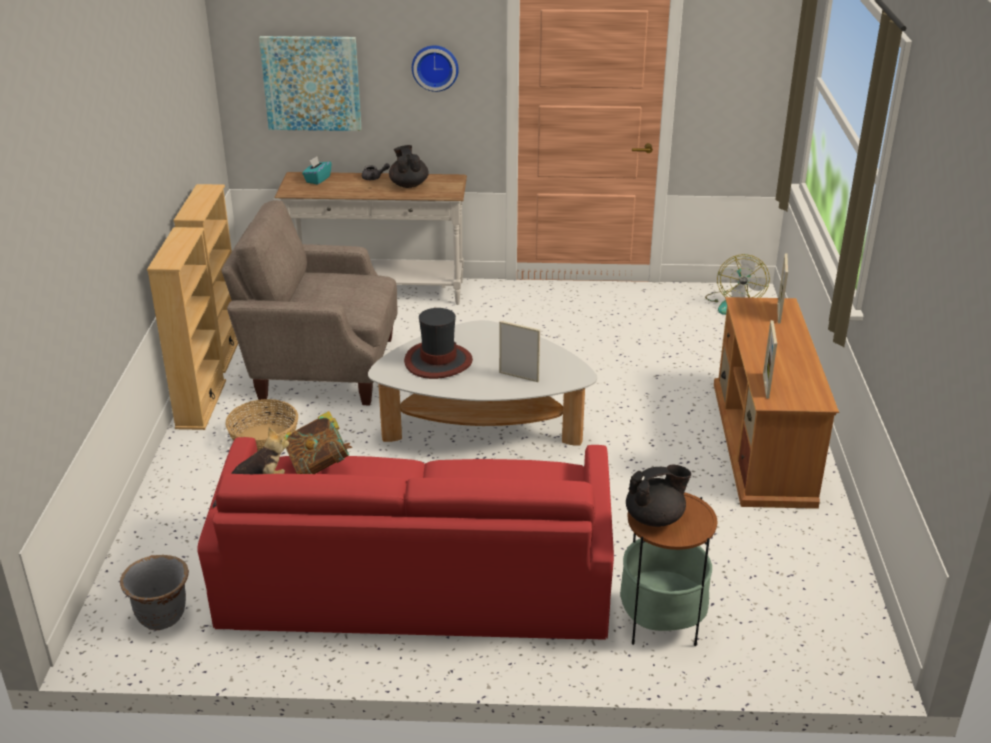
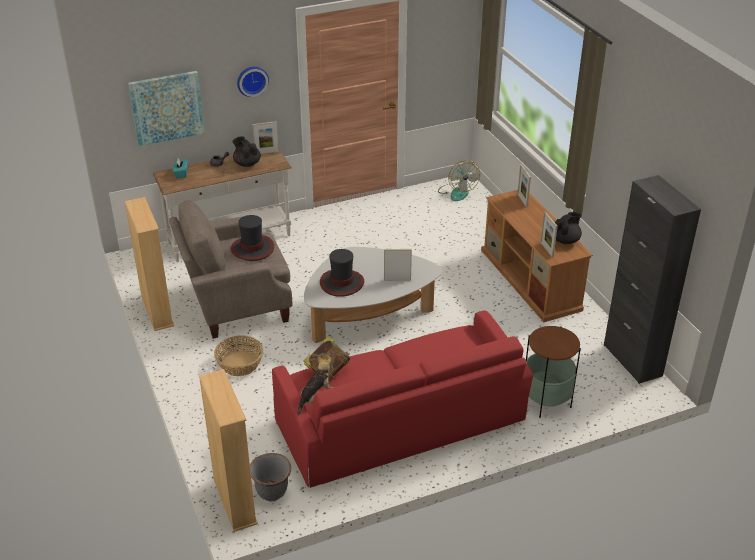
camera: 25 degrees left, 5 degrees up
(200, 404) = (176, 353): beige bookcase -> beige bookcase (234, 501)
(348, 289) = (252, 248): none -> hat
(445, 178) = (266, 153): none -> picture frame
(655, 518) = (546, 345): black teapot -> black teapot (565, 240)
(854, 606) = (632, 360): none -> black cabinet

